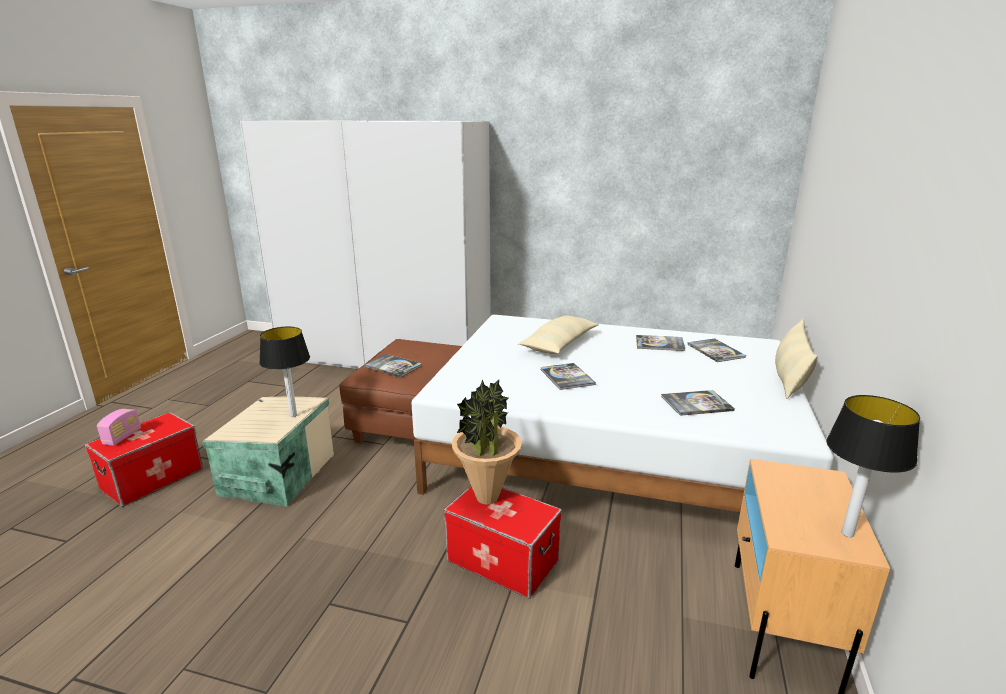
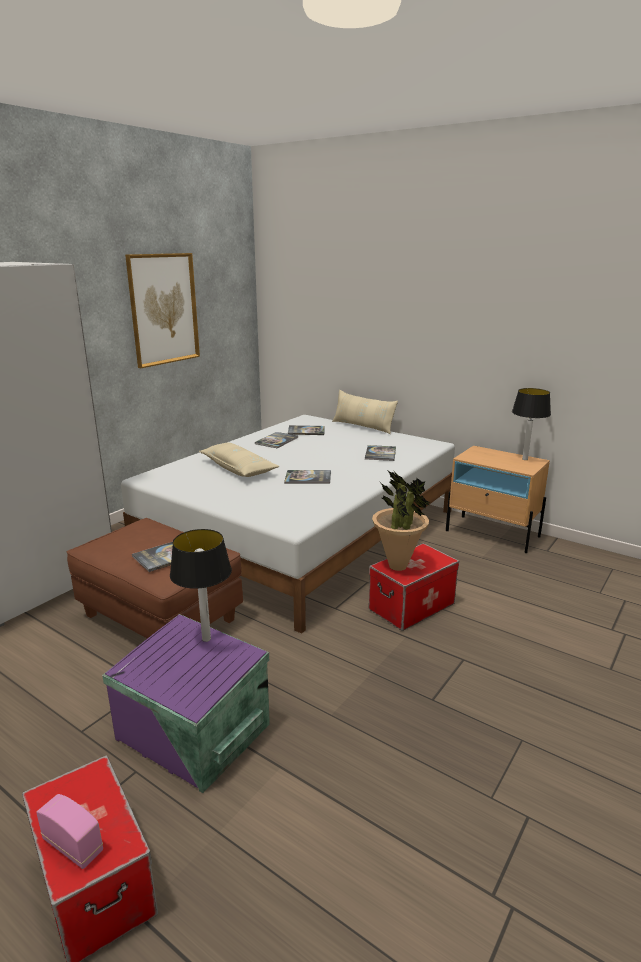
camera: 70 degrees left, 0 degrees up
(276, 475) = (193, 733): beige storage box -> purple storage box
(638, 176) = (163, 309): none -> picture

